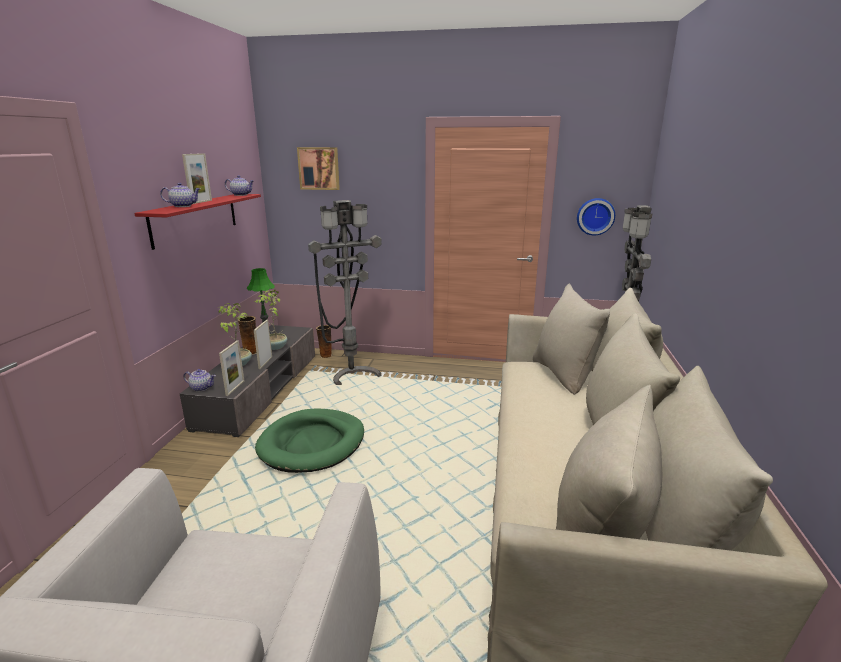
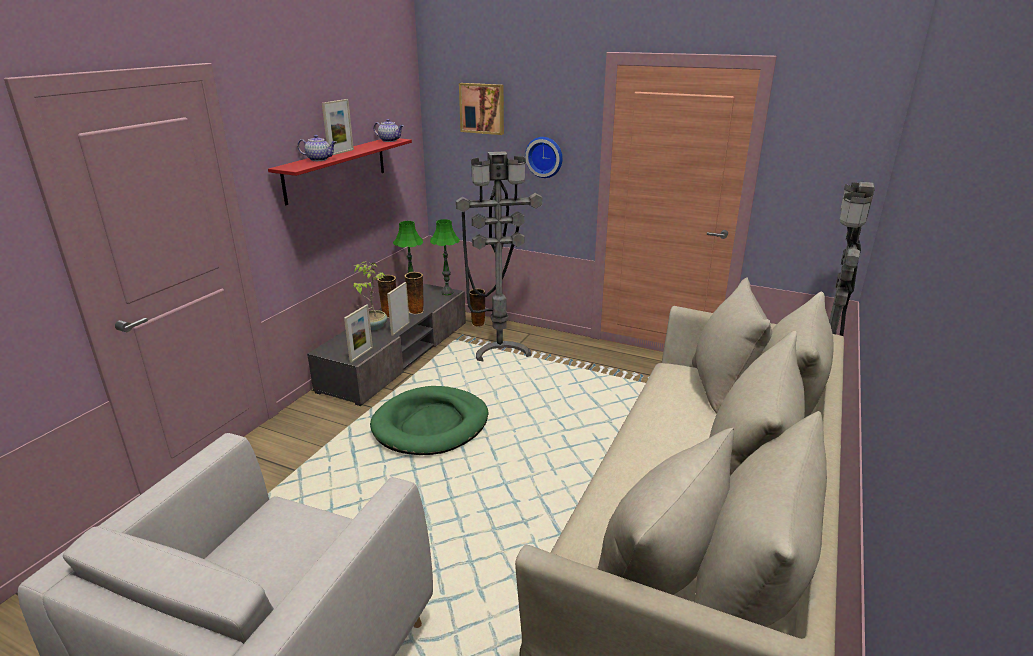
camera: 15 degrees right, 5 degrees up
(202, 388) = (330, 350): teapot -> none
(275, 347) = (416, 311): potted plant -> vase
(298, 330) = (447, 292): none -> green table lamp
(595, 216) = (813, 187): wall clock -> wall clock (545, 156)

